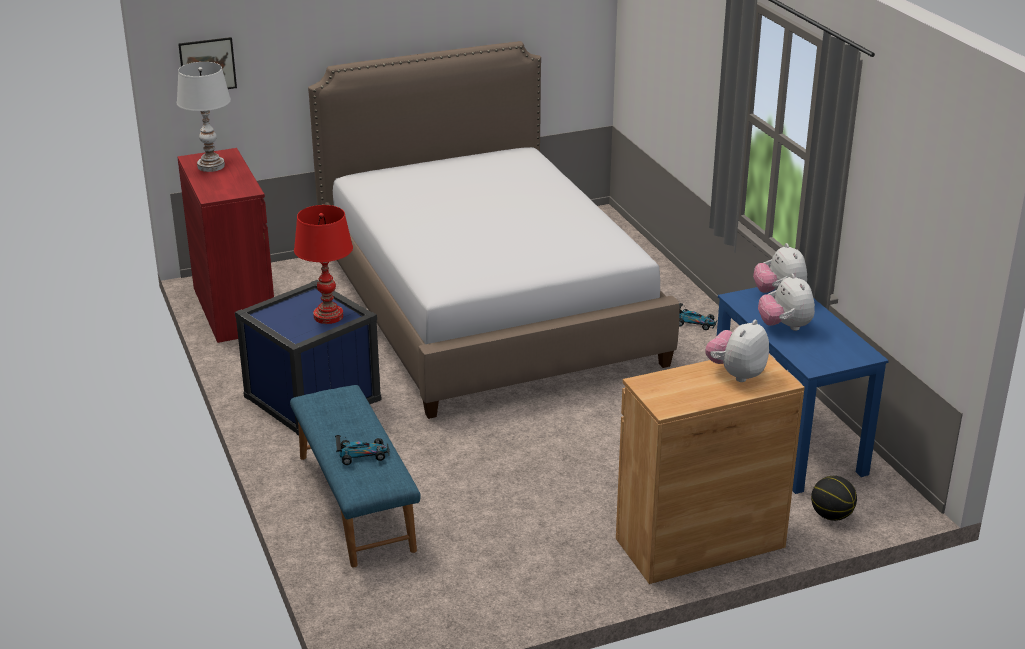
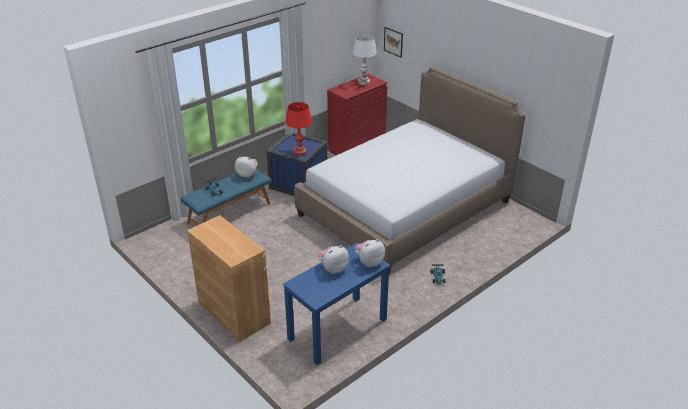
camera: 70 degrees right, 5 degrees up
(736, 374) = (235, 245): plush toy -> plush toy (247, 175)
(831, 516) = (272, 355): basketball -> none

